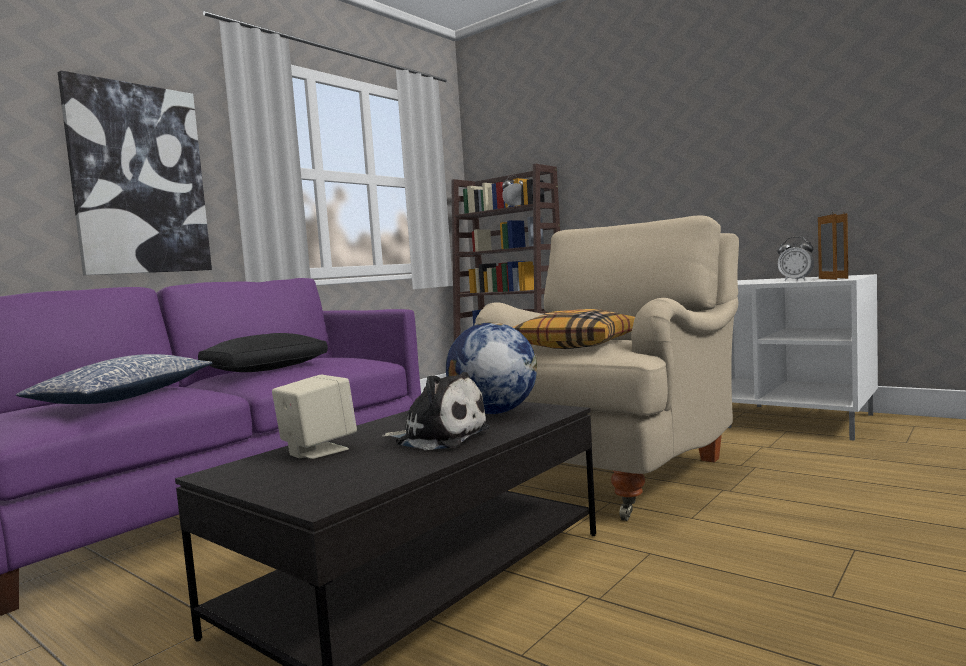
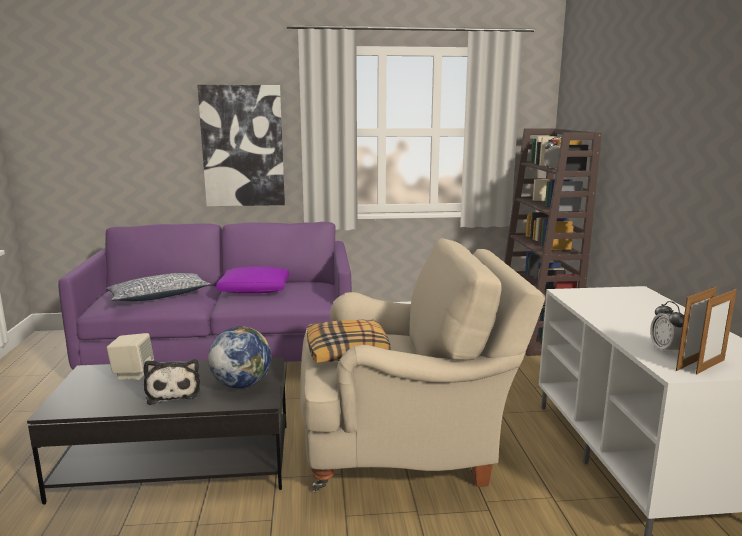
camera: 45 degrees right, 10 degrees up
(264, 369) = (254, 290): black pillow -> purple pillow

